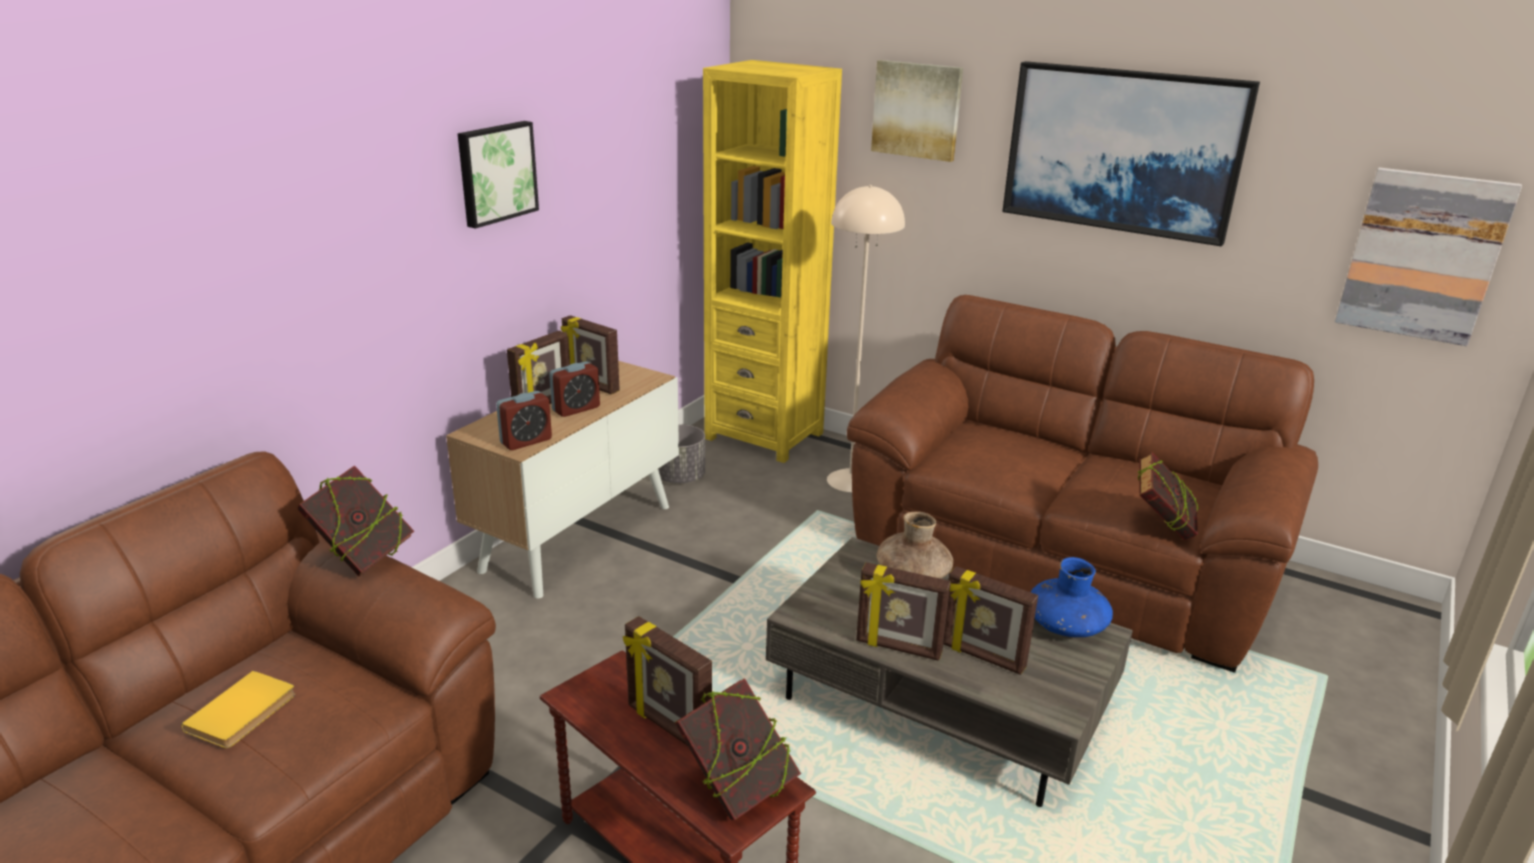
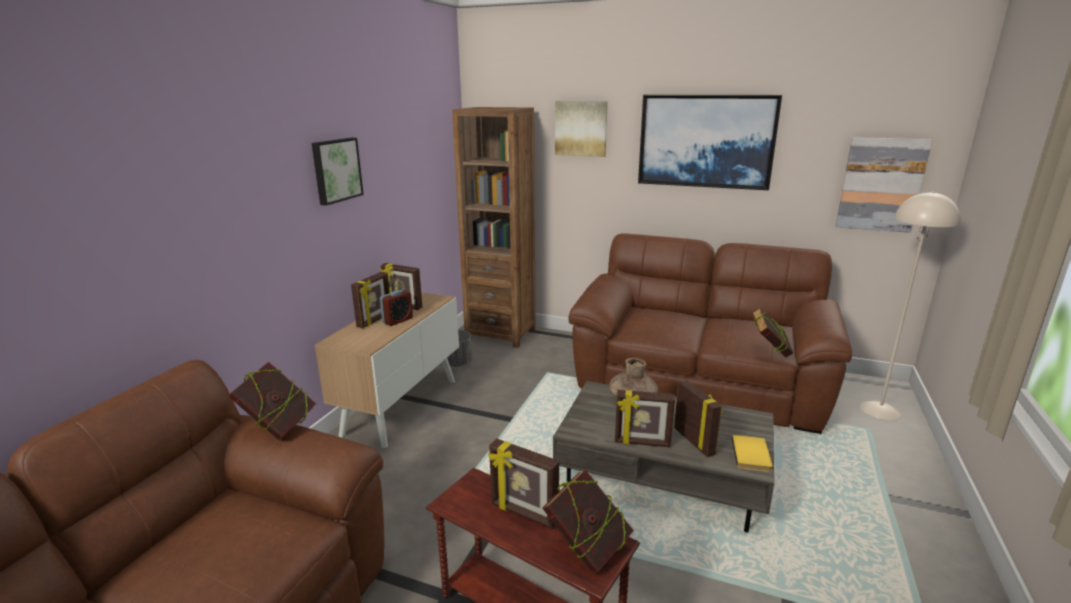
camera: 10 degrees left, 5 degrees down
(244, 713) = (204, 553): yellow book -> yellow book (752, 455)
(526, 441) = (371, 342): alarm clock -> none
(764, 436) = (501, 334): yellow bookcase -> brown bookcase
(850, 480) = (561, 353): beige floor lamp -> beige floor lamp (880, 410)
(982, 657) = (694, 441): picture frame -> picture frame turned 135 degrees counterclockwise
(1066, 626) = (735, 416): blue vase -> none

